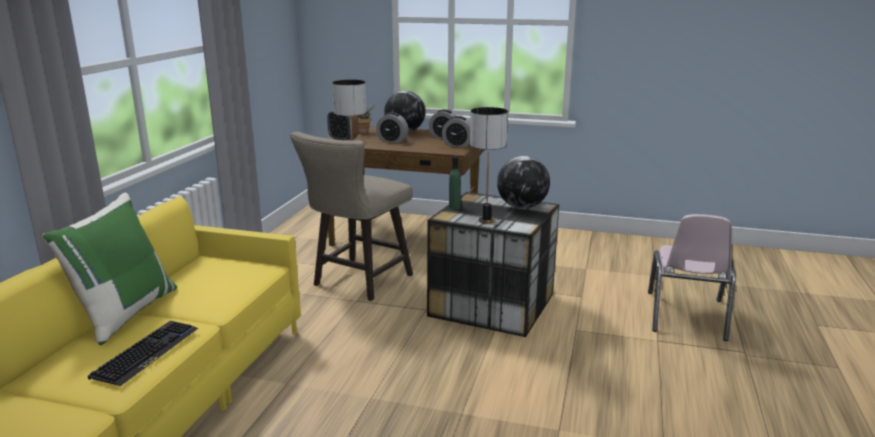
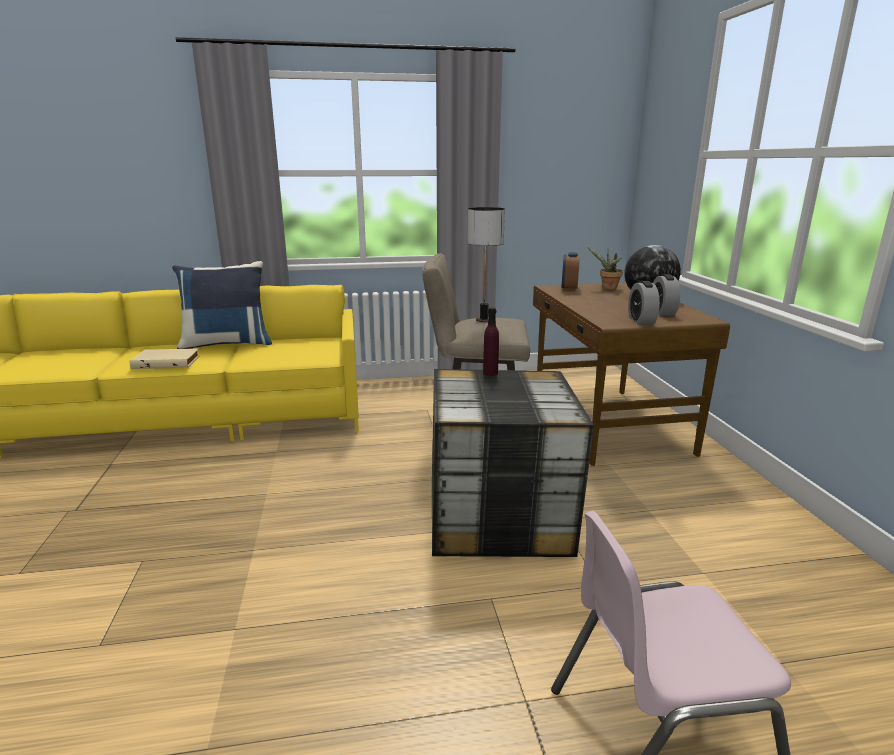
camera: 65 degrees right, 0 degrees up
(124, 313) = (227, 343): green pillow -> blue pillow
(146, 353) = (167, 362): keyboard -> beige book
(392, 140) = (601, 300): alarm clock -> none
(454, 207) = (490, 373): green bottle -> purple bottle
(486, 220) = (460, 392): table lamp -> none
(521, 207) = (541, 404): globe -> none

